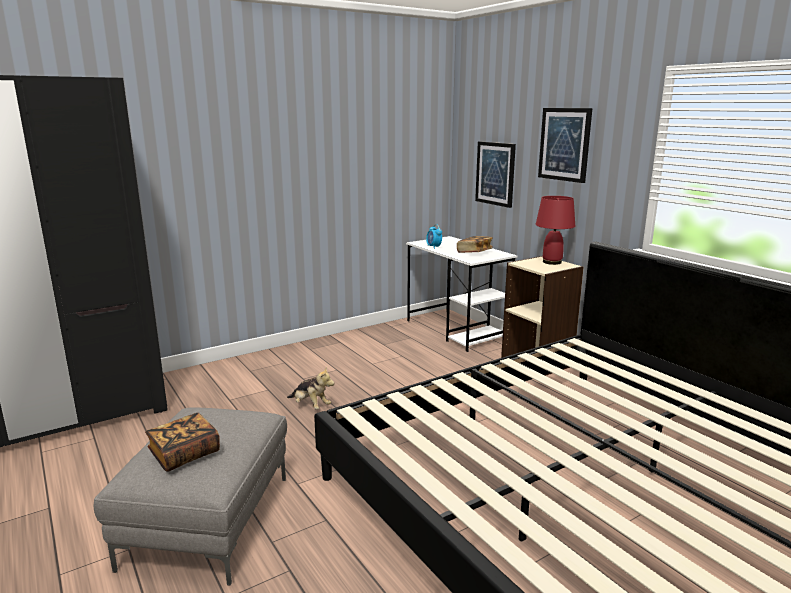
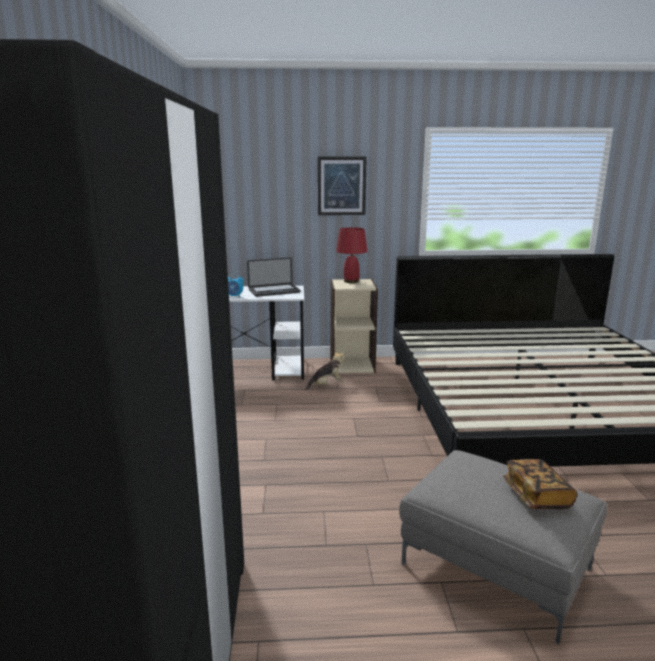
camera: 60 degrees left, 0 degrees up
(310, 406) = (326, 469): plush toy -> plush toy (326, 386)
(474, 252) = (274, 291): book -> laptop
(495, 173) = (262, 217): picture -> none

